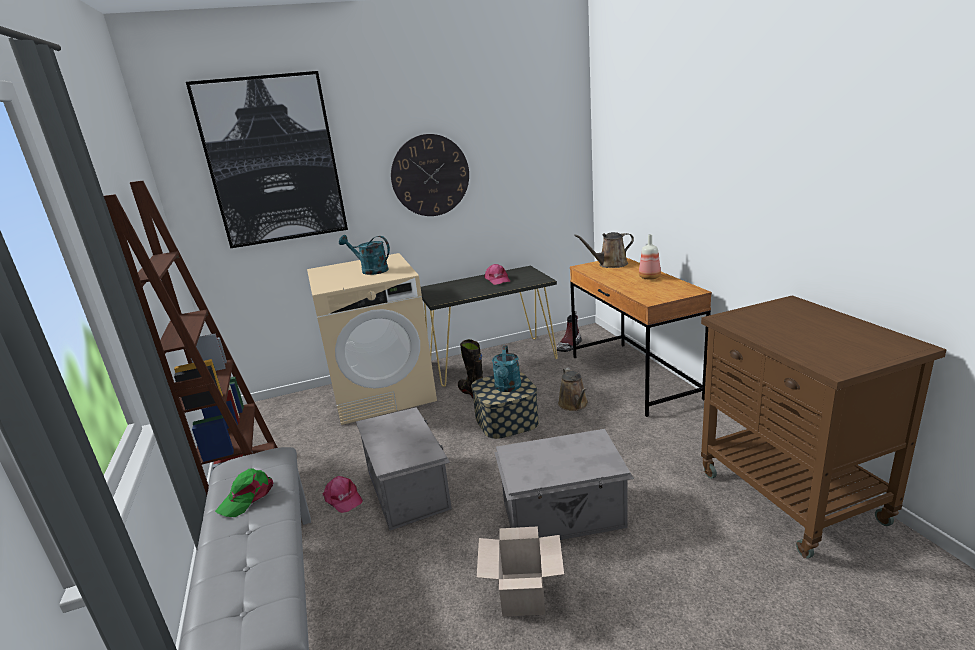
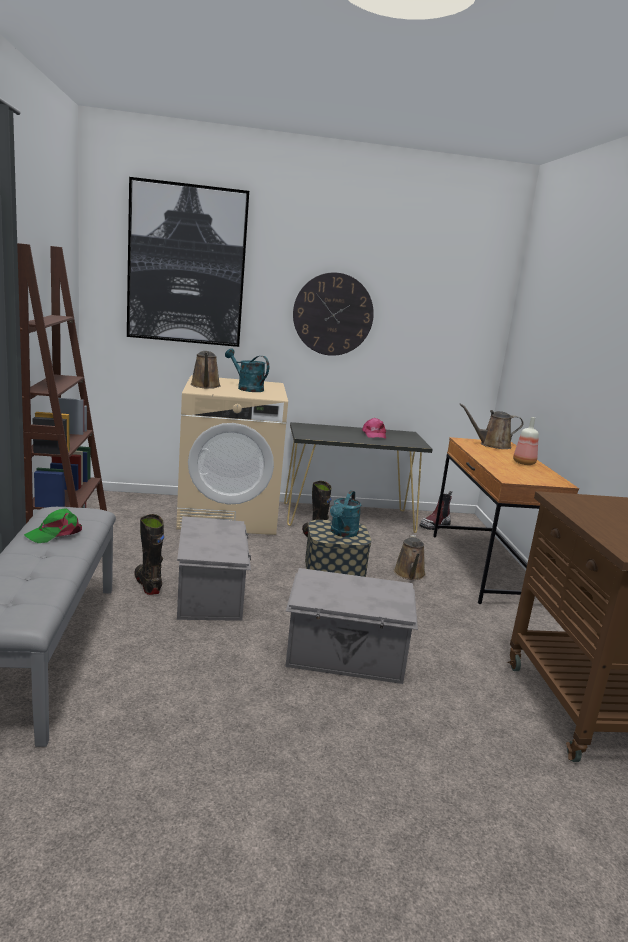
camera: 10 degrees right, 5 degrees down
(330, 279) = (205, 386): none -> brown watering can
(343, 498) = (148, 584): pink cap -> black boot
(524, 595) = (272, 703): cardboard box -> none

